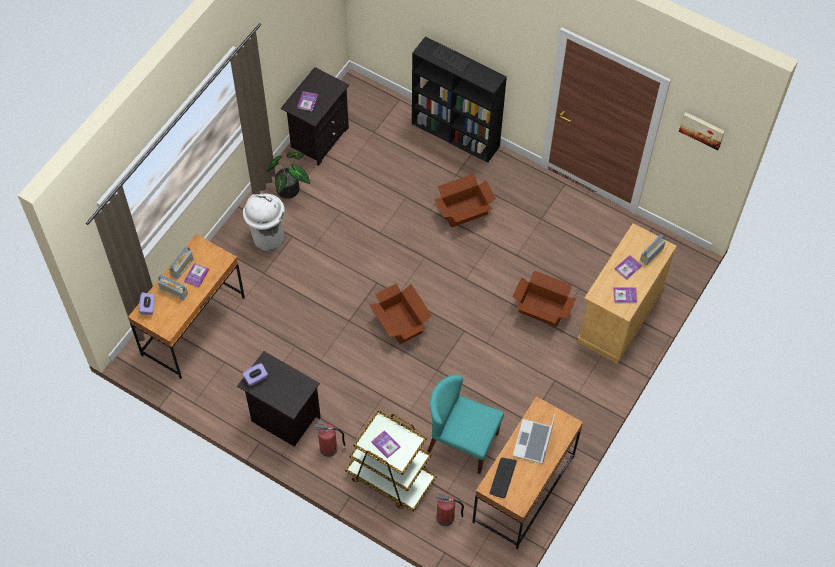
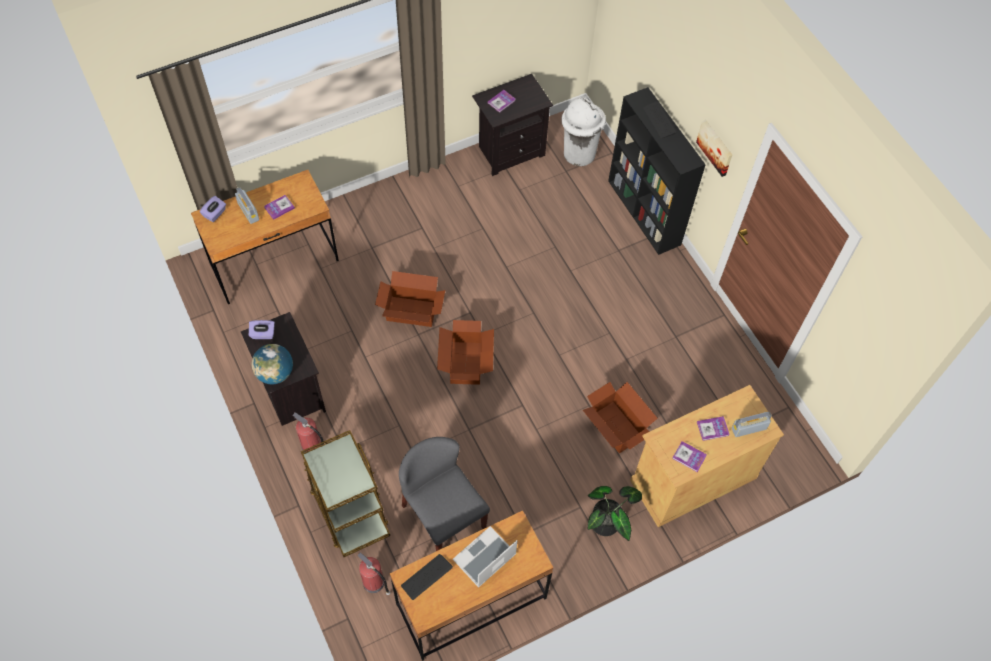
camera: 30 degrees right, 0 degrees up
(182, 267) = (272, 193): radio -> none
(267, 238) = (398, 217): white trash can -> white trash can (579, 153)
(287, 401) = (275, 373): none -> globe
(290, 188) = (452, 183): potted plant -> potted plant (608, 522)
(386, 444) = (333, 471): book -> none
(462, 442) = (443, 516): turquoise chair -> grey chair
(464, 211) = (603, 289): cardboard box -> cardboard box (412, 312)
(702, 129) = (875, 316): picture -> picture (715, 147)

